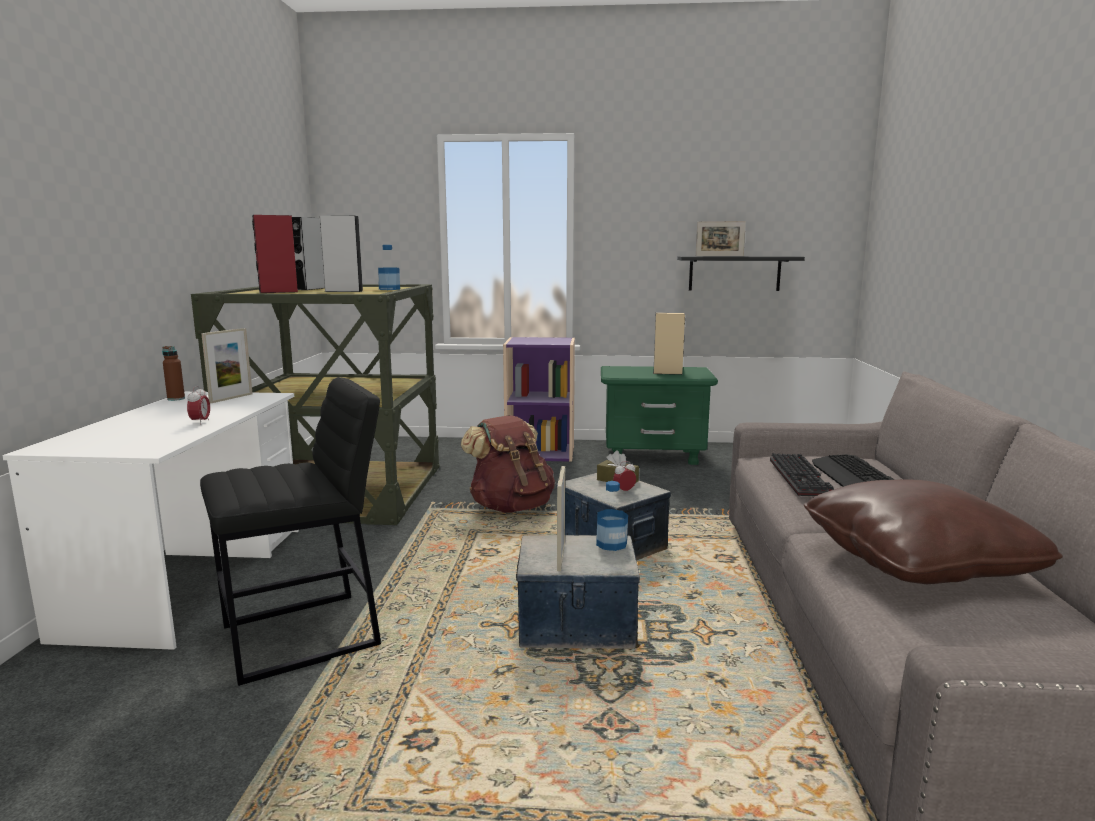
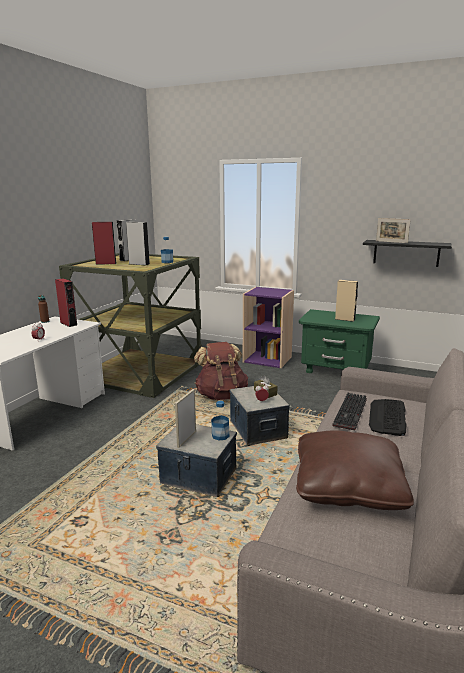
camera: 20 degrees right, 5 degrees up
(231, 398) = (68, 324): picture frame -> red speaker
(305, 634) = (69, 454): black chair -> none

